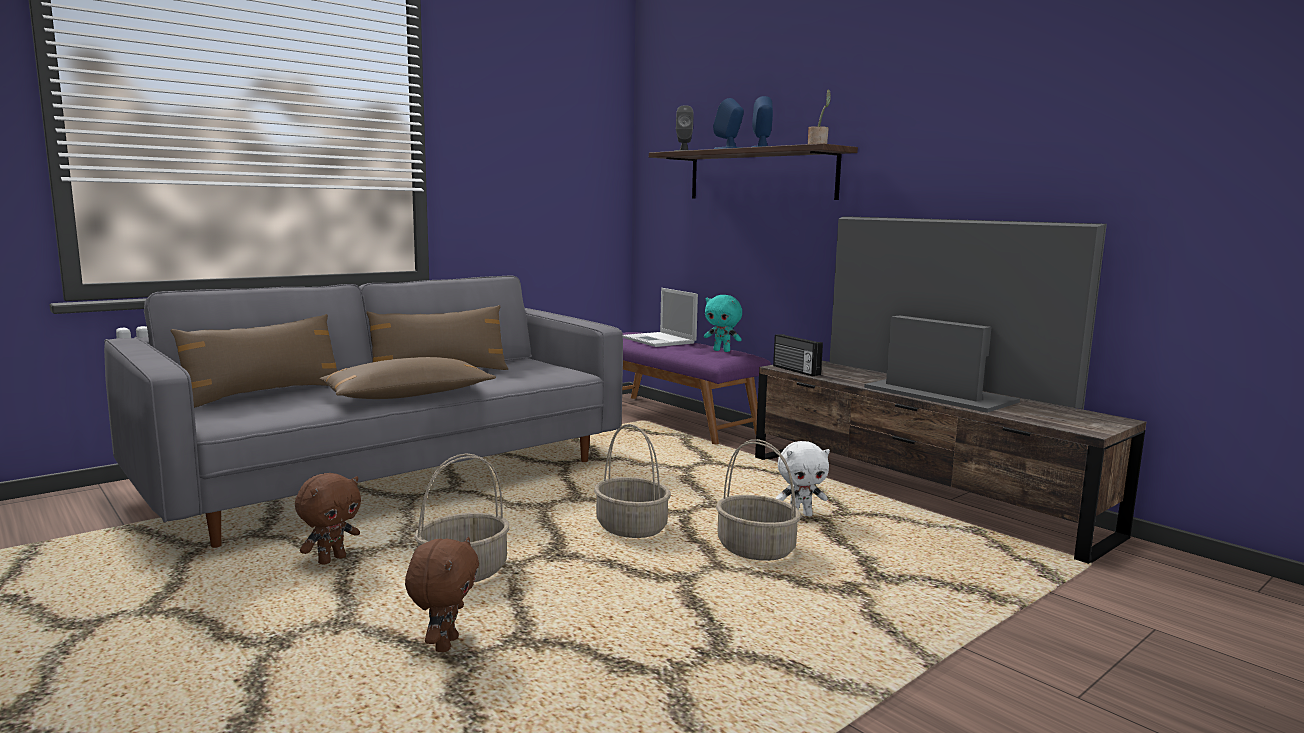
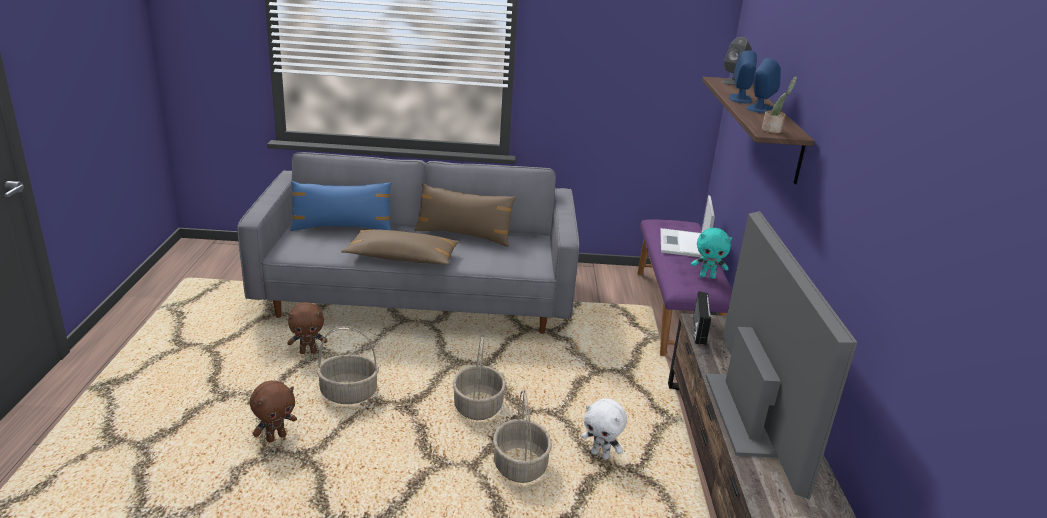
camera: 40 degrees right, 15 degrees up
(264, 394) = (342, 228): brown pillow -> blue pillow
(722, 351) = (707, 276): turquoise plush toy -> turquoise plush toy turned 60 degrees counterclockwise

